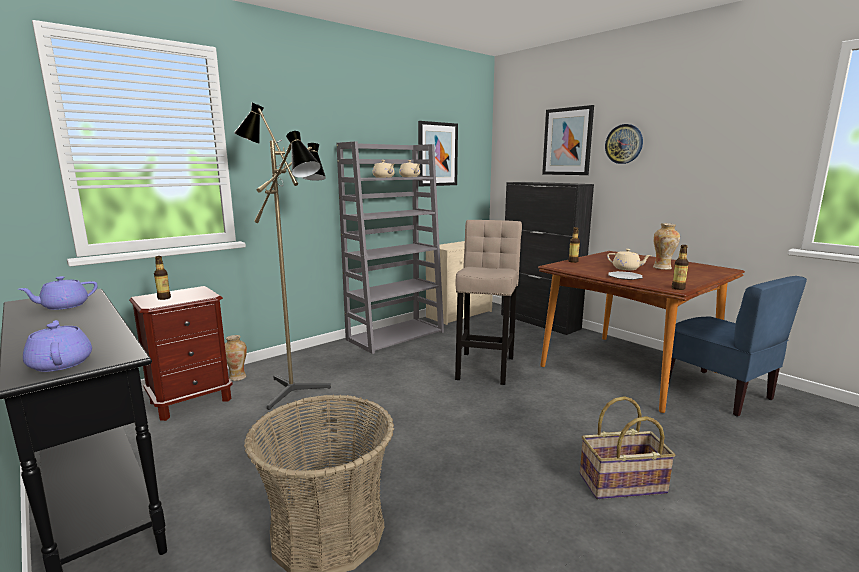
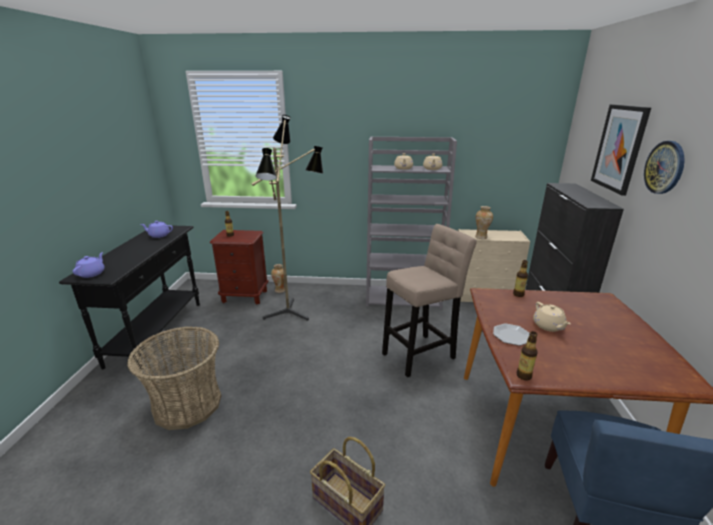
camera: 45 degrees right, 10 degrees up
(437, 154) = (484, 145): picture -> none
(662, 268) = (598, 343): vase -> vase (481, 237)

